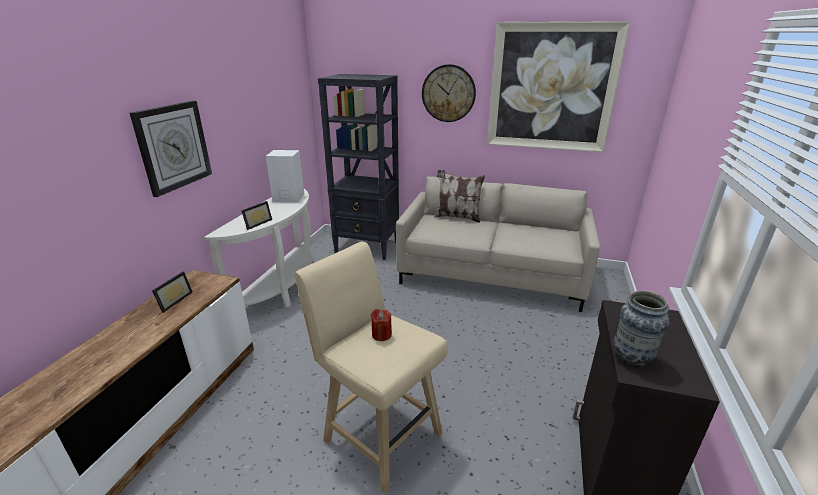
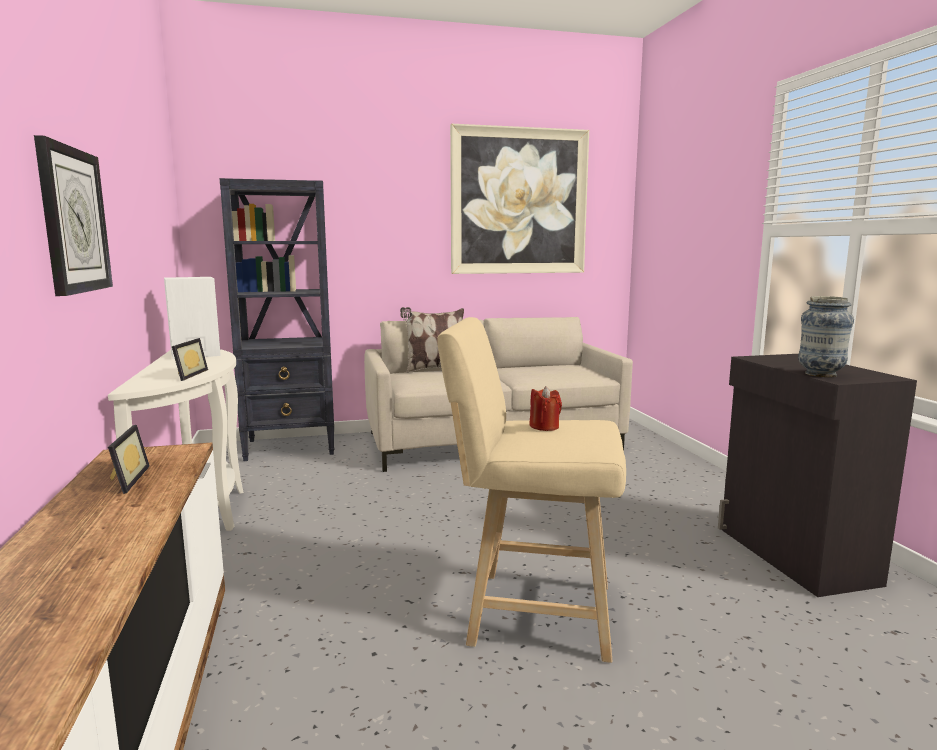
camera: 30 degrees left, 15 degrees down
(448, 93) = (395, 211): wall clock -> none

